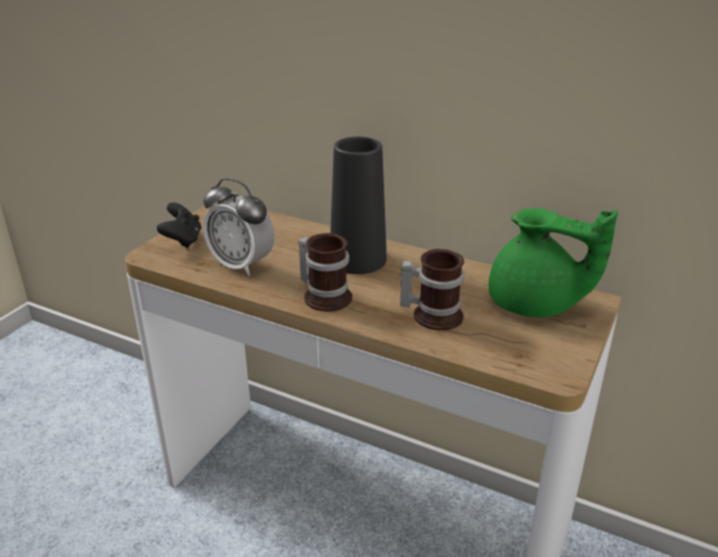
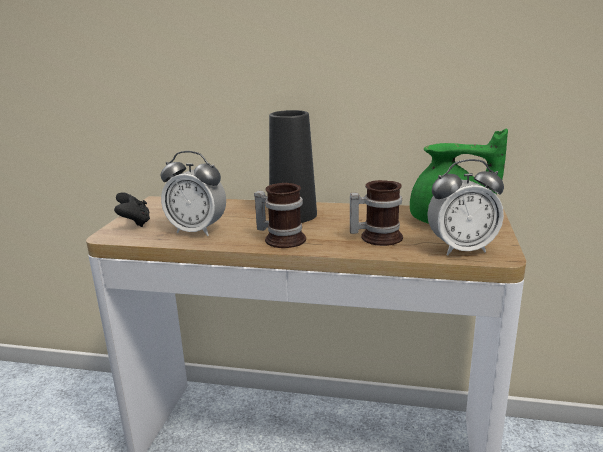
camera: 15 degrees left, 10 degrees down
(519, 354) = (461, 249): none -> alarm clock

